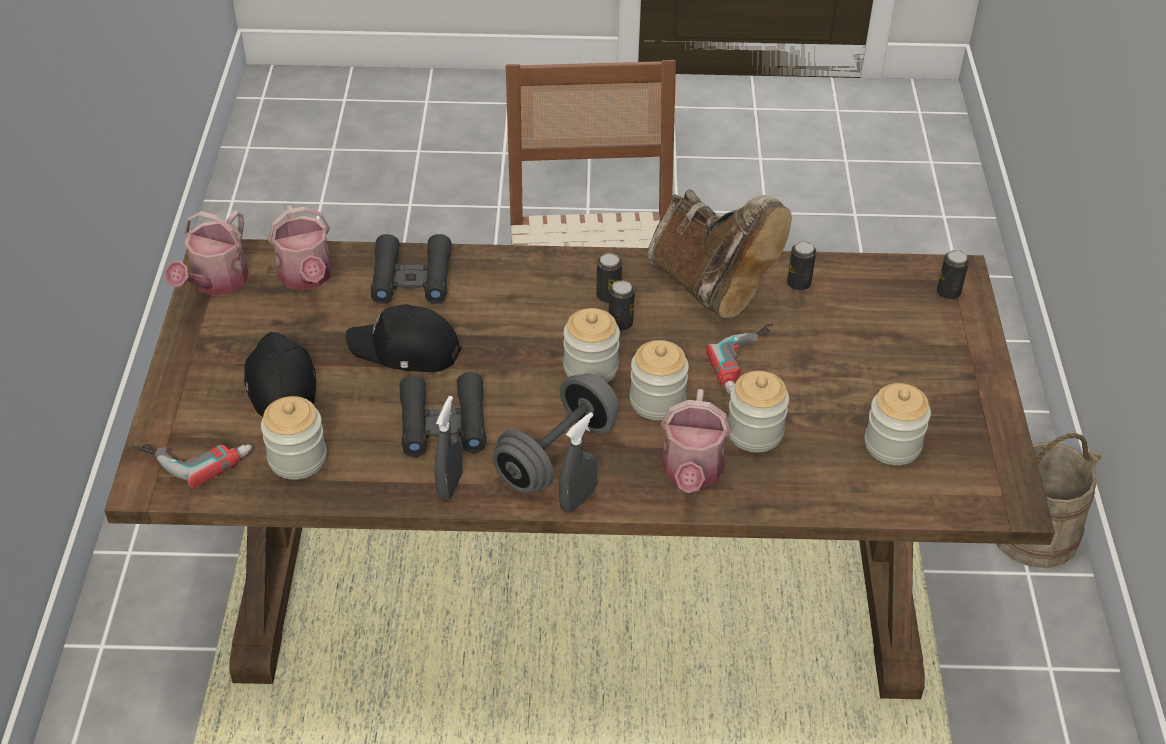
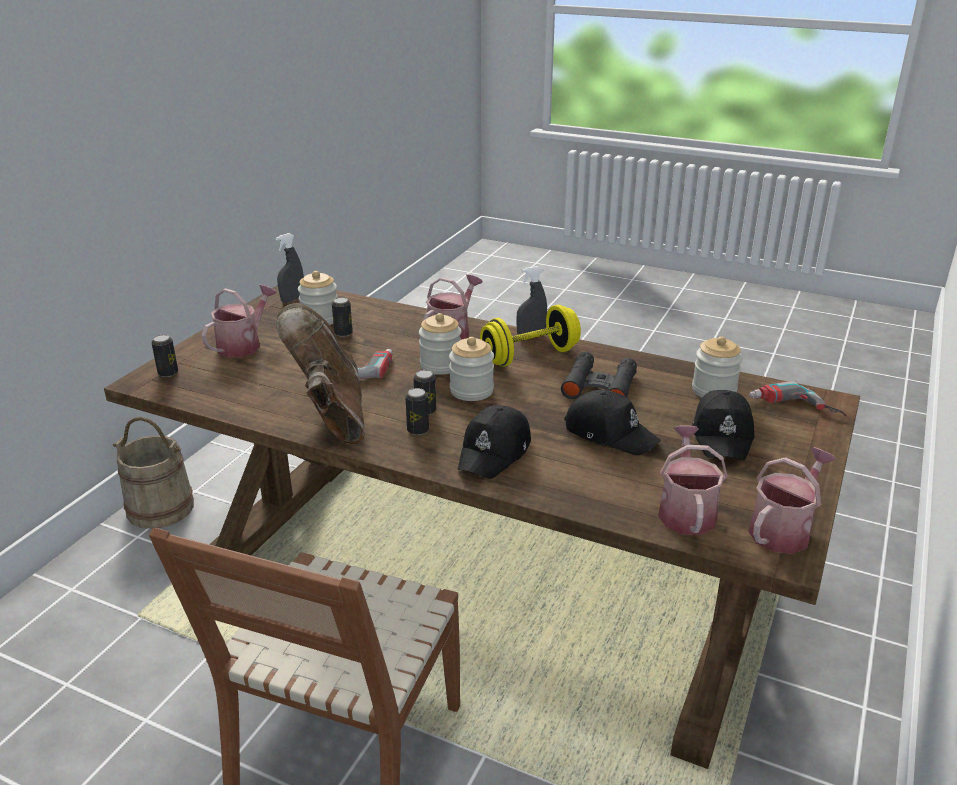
camera: 155 degrees left, 15 degrees down
(411, 278) = (581, 485): black binoculars -> none
(450, 486) = (609, 357): grey spray bottle -> grey spray bottle (292, 299)
(513, 291) = (495, 452): none -> black cap
(556, 455) = (529, 356): grey dumbbell -> yellow dumbbell
(754, 432) = (394, 340): jar -> none
(798, 284) = (263, 402): can -> can (343, 333)
(927, 362) = (243, 345): none -> watering can

